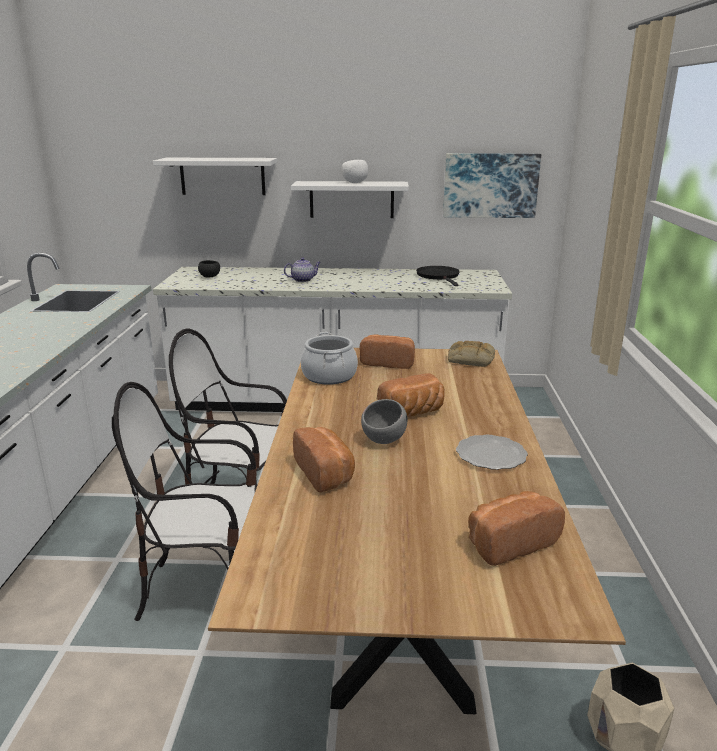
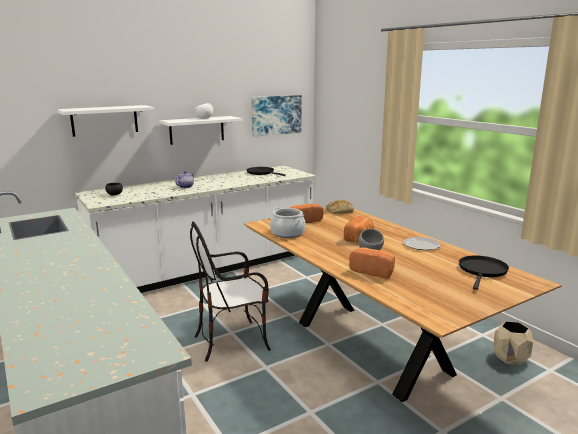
camera: 35 degrees left, 5 degrees down
(205, 590) = (271, 385): chair -> none
(508, 542) = (482, 271): bread -> black frying pan

